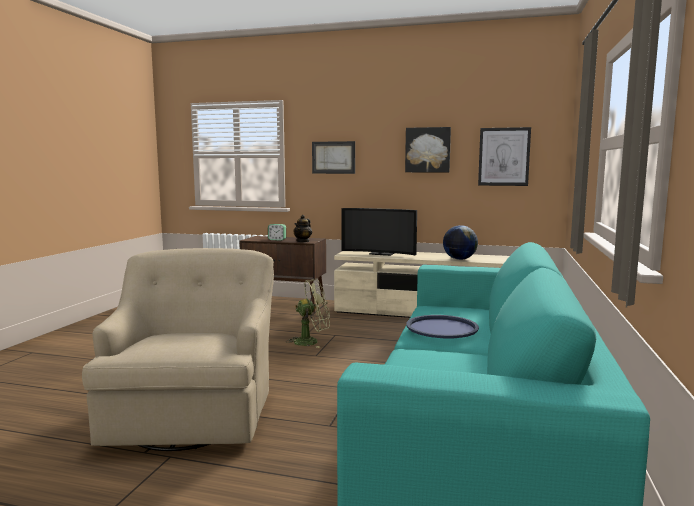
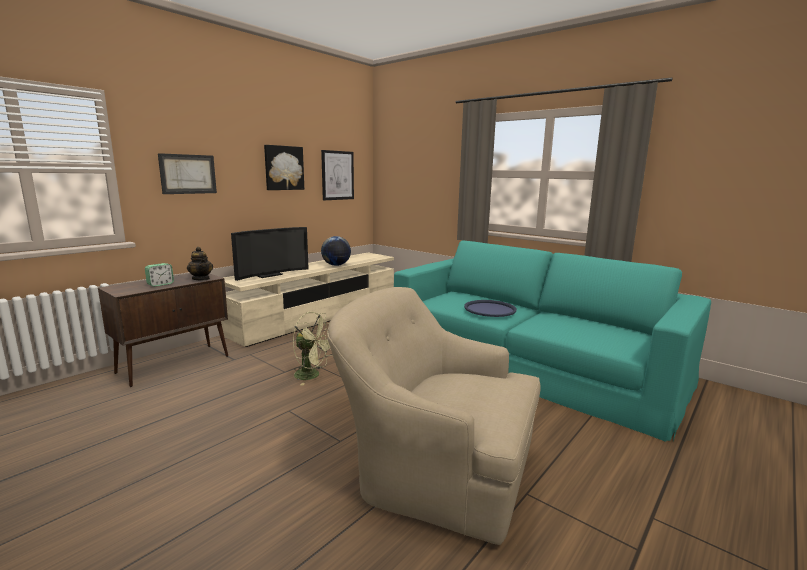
camera: 65 degrees left, 5 degrees up
(311, 341) = (312, 375): green fan -> green fan turned 105 degrees clockwise

